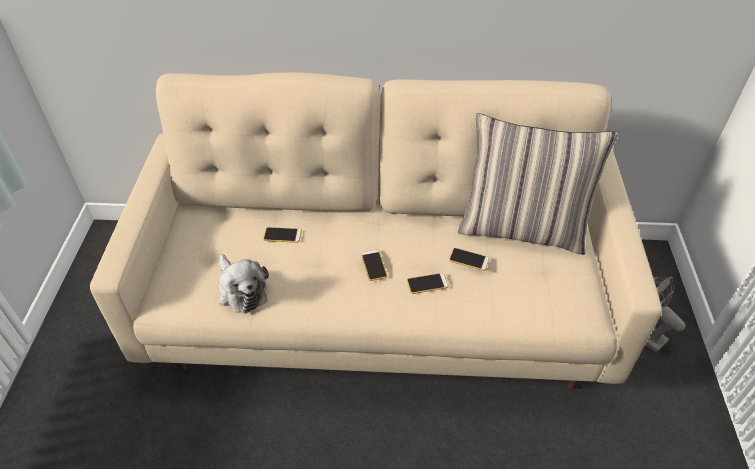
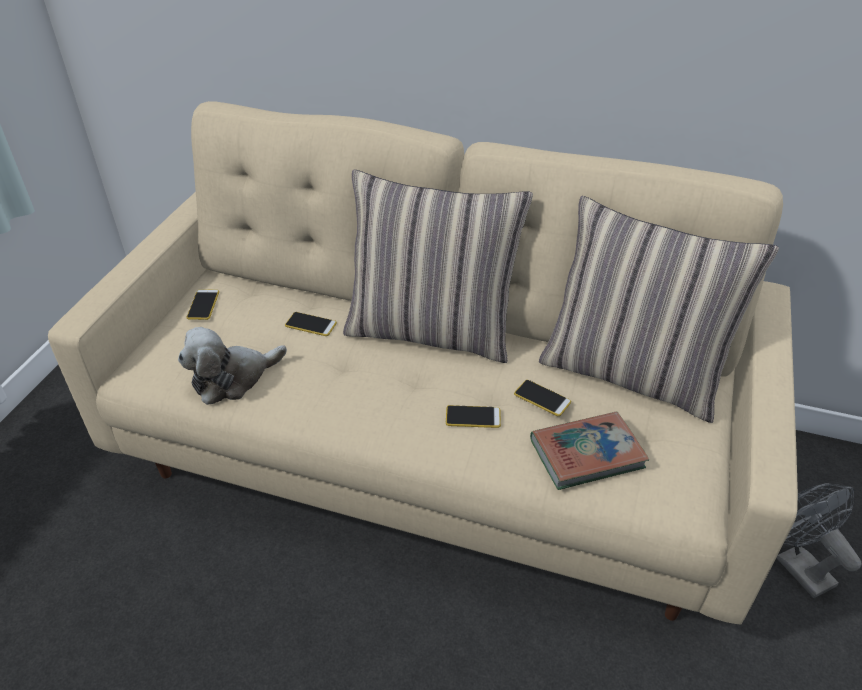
camera: 15 degrees right, 5 degrees down
(241, 290) = (233, 378): plush toy -> plush toy turned 75 degrees clockwise
(373, 265) = (411, 381): phone -> phone (203, 305)
(374, 223) = (432, 330): none -> pillow
(512, 294) = (587, 454): none -> book

